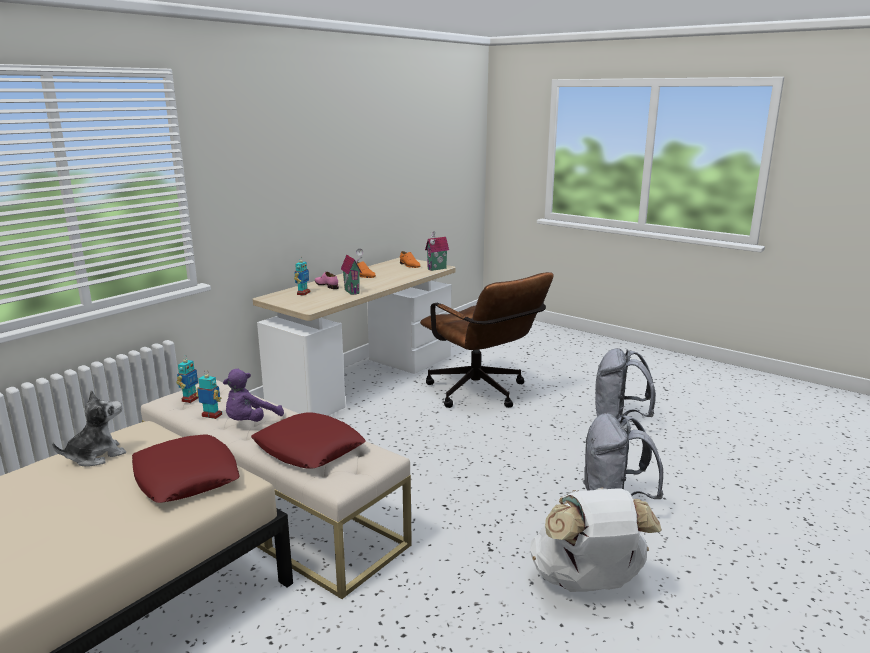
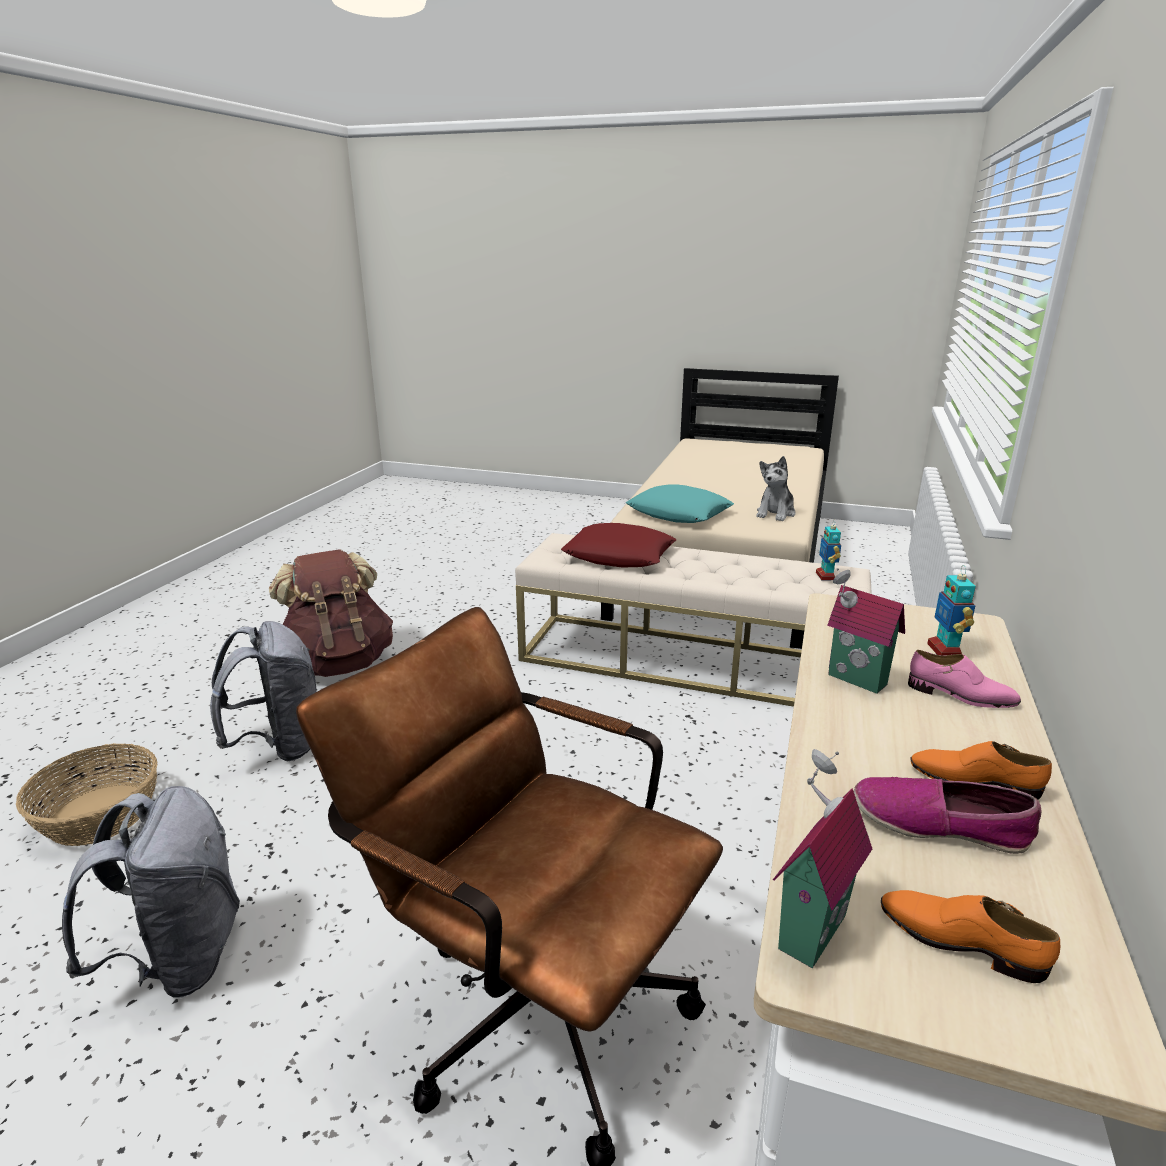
camera: 160 degrees right, 5 degrees up
(185, 477) = (679, 513): red pillow -> turquoise pillow
(211, 415) = (764, 564): toy robot -> none
(250, 422) = (714, 567): purple plush toy -> none
(386, 273) = (939, 824): none -> shoe
(587, 583) = (339, 663): white backpack -> brown backpack
(710, 485) = (99, 814): none -> basket

